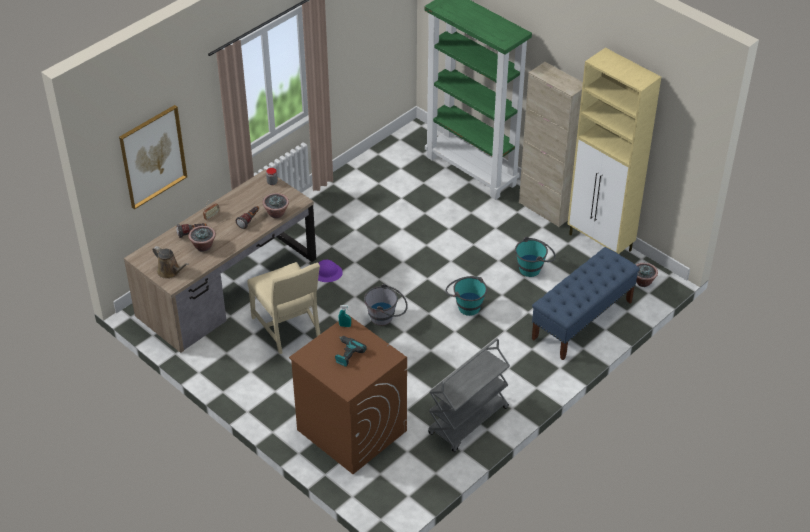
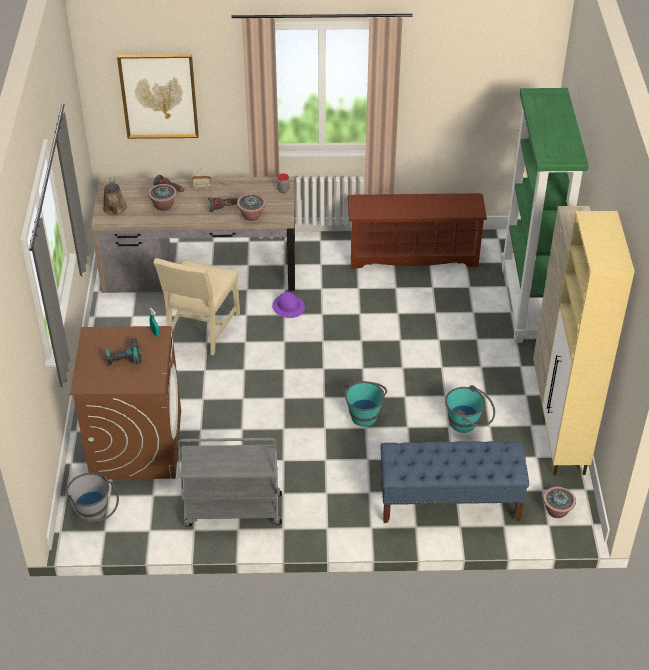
camera: 45 degrees right, 0 degrees up
(361, 184) = (413, 254): none -> brown shoe rack
(386, 317) = (285, 376): grey bucket -> grey bucket (95, 514)

